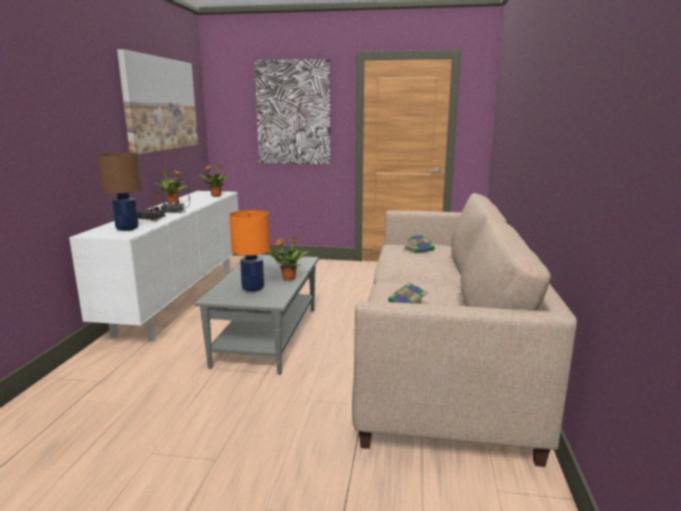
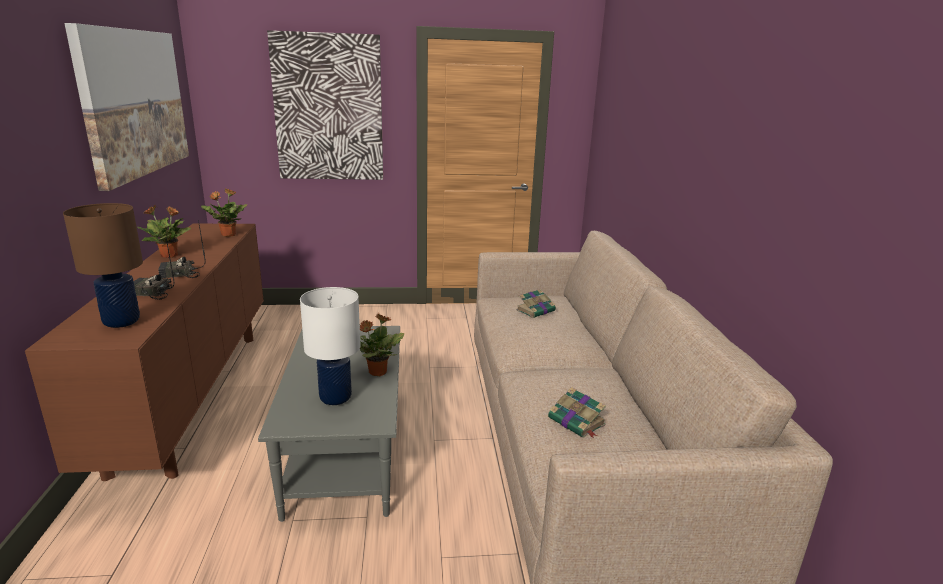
camera: 15 degrees left, 5 degrees up
(179, 300) = (192, 395): white cabinet -> brown cabinet
(253, 289) = (336, 399): orange table lamp -> white table lamp

